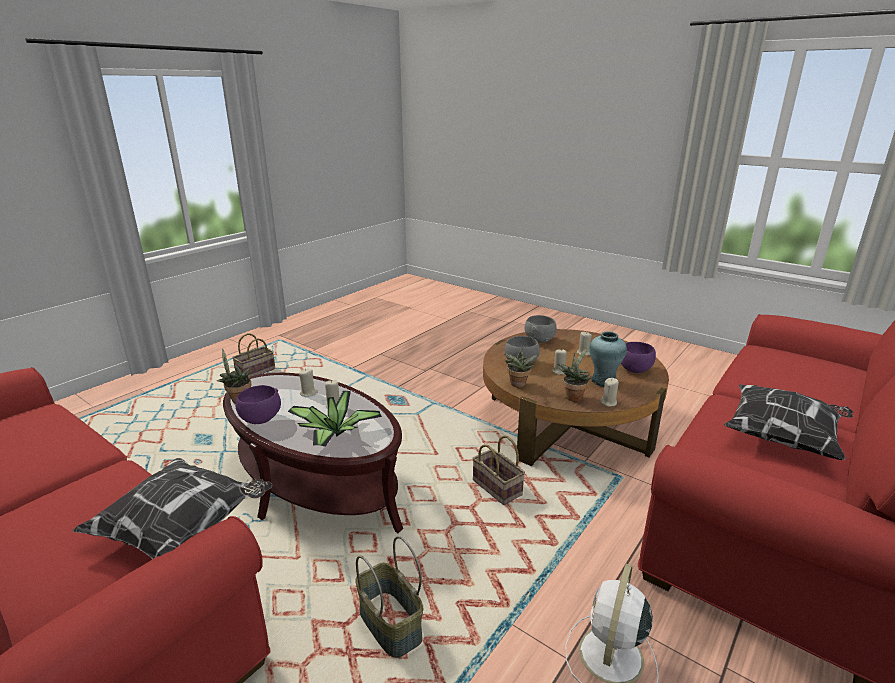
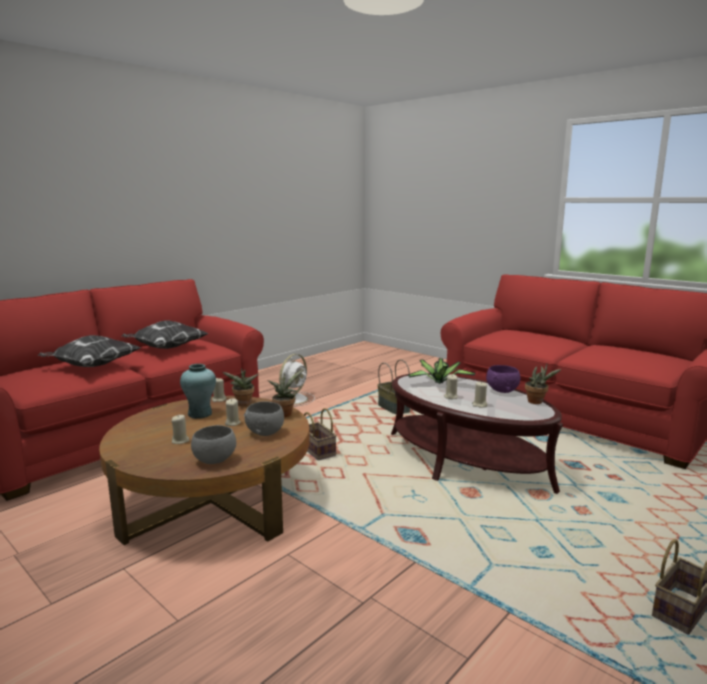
camera: 175 degrees left, 10 degrees down
(184, 530) = (481, 340): pillow -> pillow (91, 366)
(635, 370) = (152, 422): purple bowl -> none

